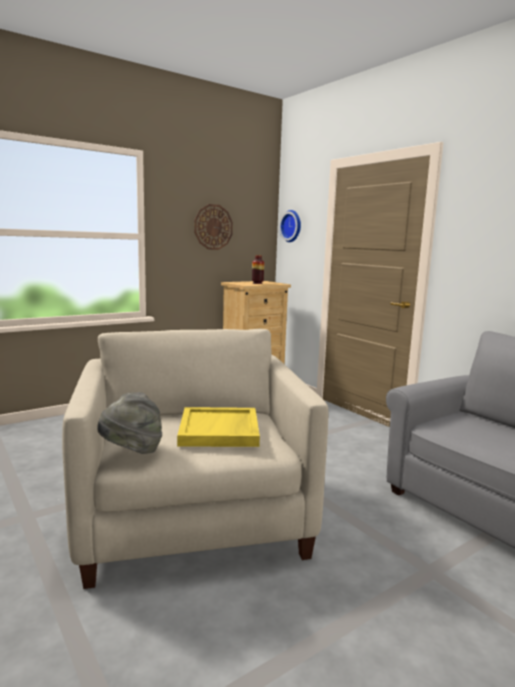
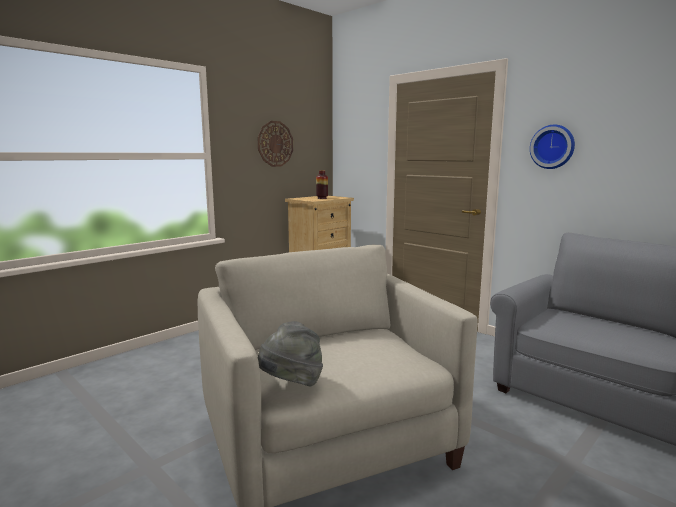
camera: 10 degrees left, 0 degrees up
(220, 430) = (363, 352): yellow tray -> none
(292, 226) = (349, 140): wall clock -> wall clock (553, 147)

